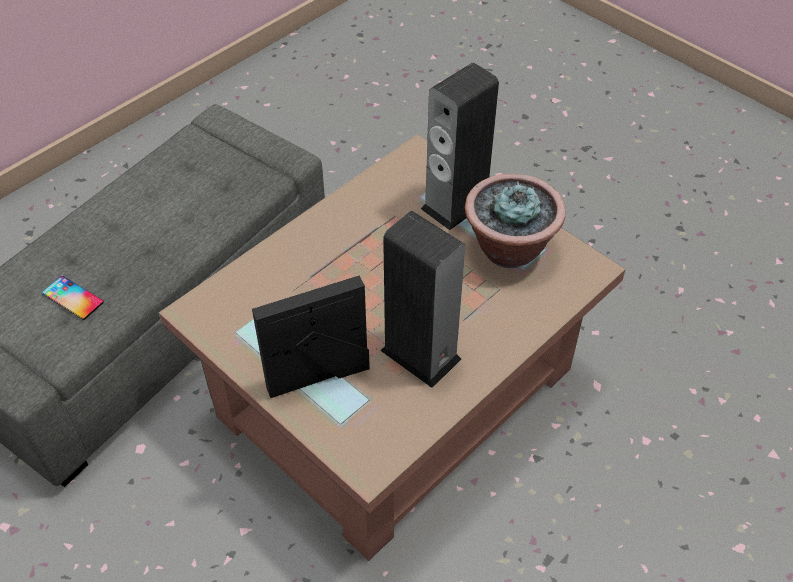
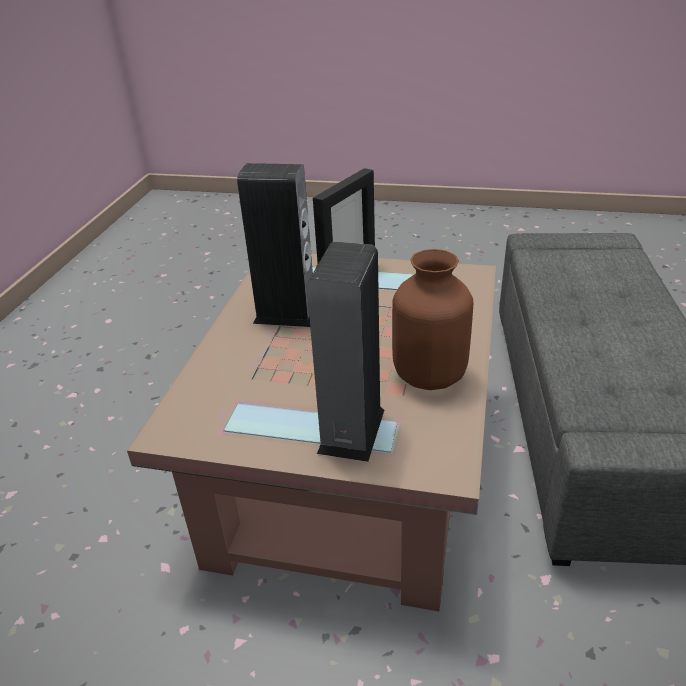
camera: 150 degrees right, 15 degrees down
(73, 298) = (577, 275): phone -> none
(359, 221) = (430, 374): none -> brown vase
(509, 248) = (263, 413): potted plant -> none

